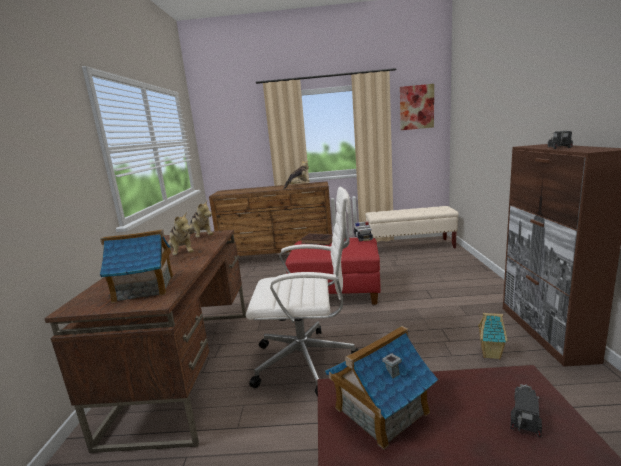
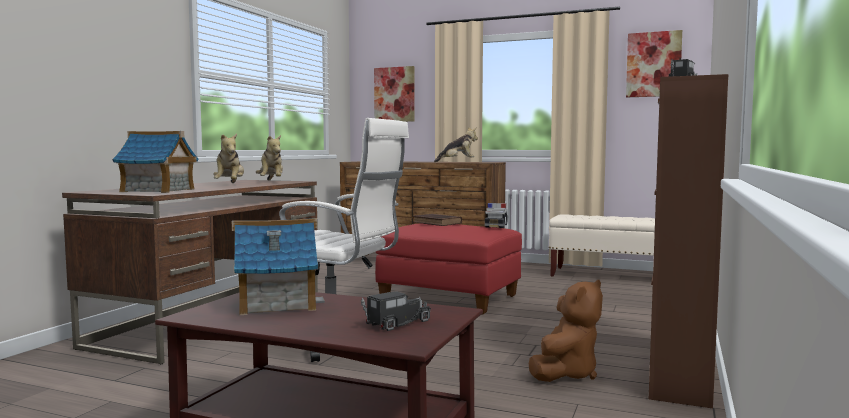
camera: 20 degrees right, 10 degrees down
(234, 137) = (394, 94): none -> picture
(491, 354) = (565, 373): toy house -> brown plush toy

